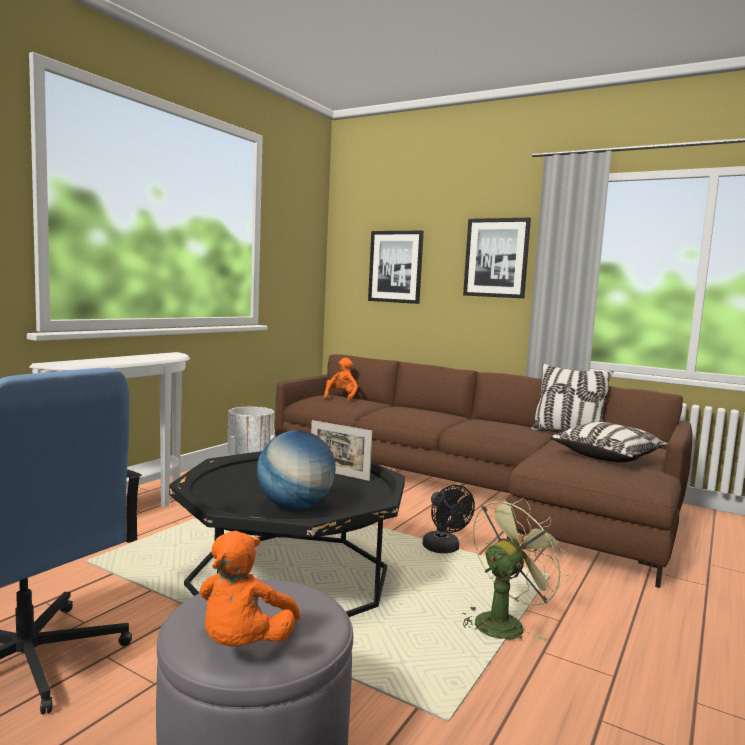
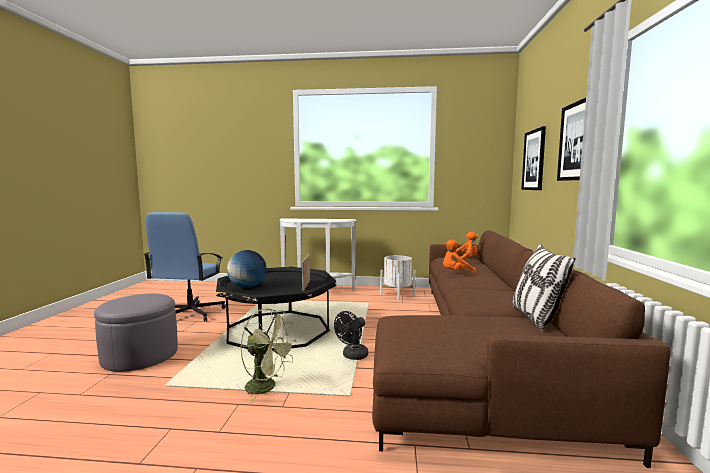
camera: 65 degrees right, 0 degrees up
(244, 644) = (113, 302): orange plush toy -> orange plush toy (456, 273)
(607, 456) = (466, 333): pillow -> none

